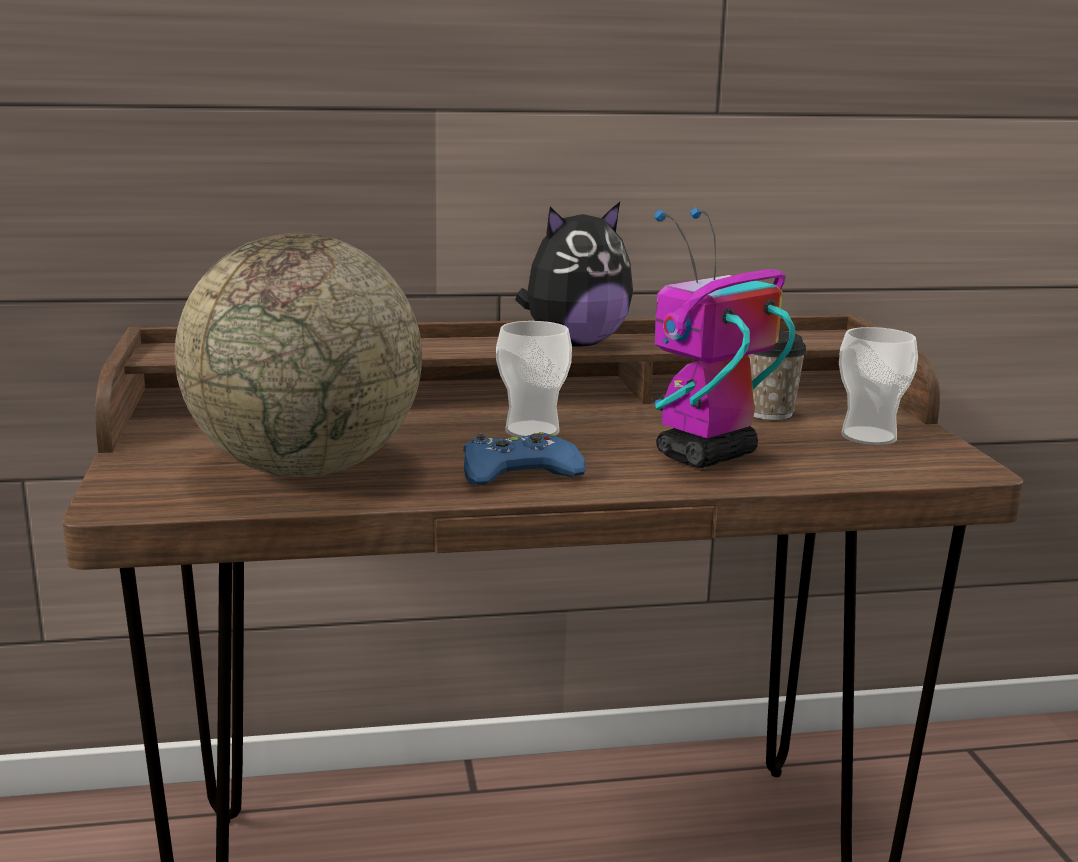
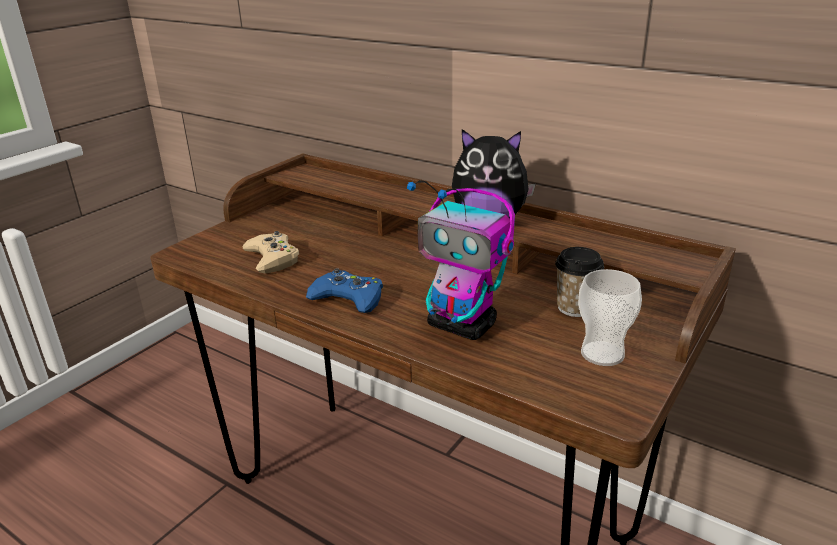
camera: 45 degrees right, 10 degrees up
(306, 468) = (272, 259): globe -> beige game controller
(532, 431) = (411, 271): cup -> none
(704, 456) = (463, 326): toy robot -> toy robot turned 150 degrees counterclockwise

